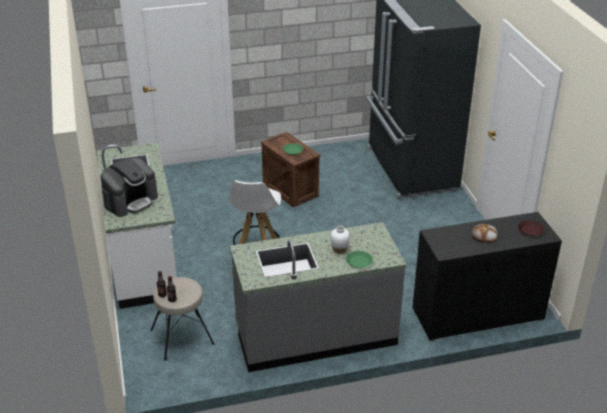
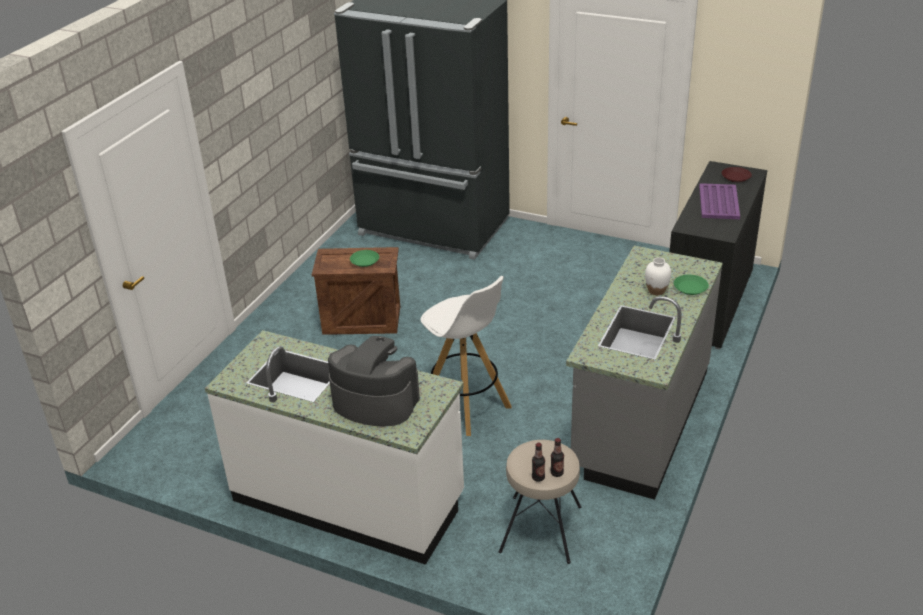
camera: 50 degrees left, 0 degrees up
(131, 201) = (375, 402): coffee machine -> coffee machine turned 60 degrees counterclockwise
(484, 235) = (719, 202): bread -> purple tray

